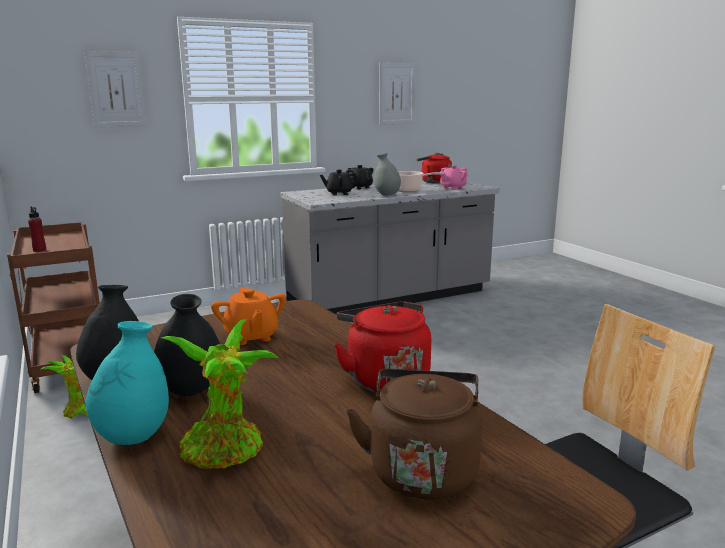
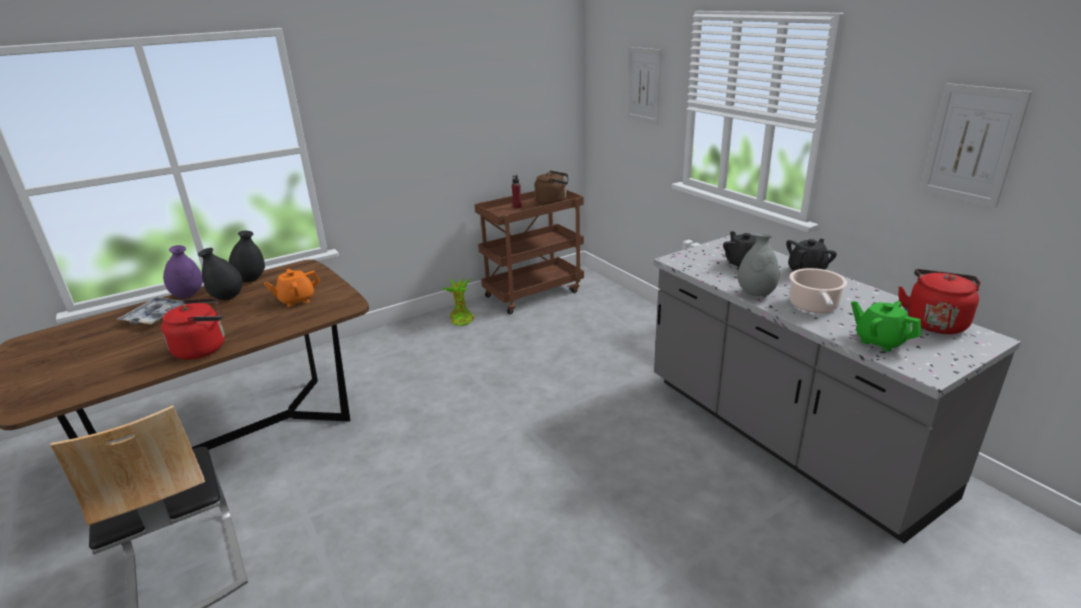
camera: 85 degrees right, 10 degrees up
(133, 436) = (188, 295): turquoise vase -> purple vase
(225, 452) = (156, 316): potted plant -> tray
(422, 469) = (96, 365): brown kettle -> brown kettle (553, 202)
(452, 188) = (879, 341): pink teapot -> green teapot

